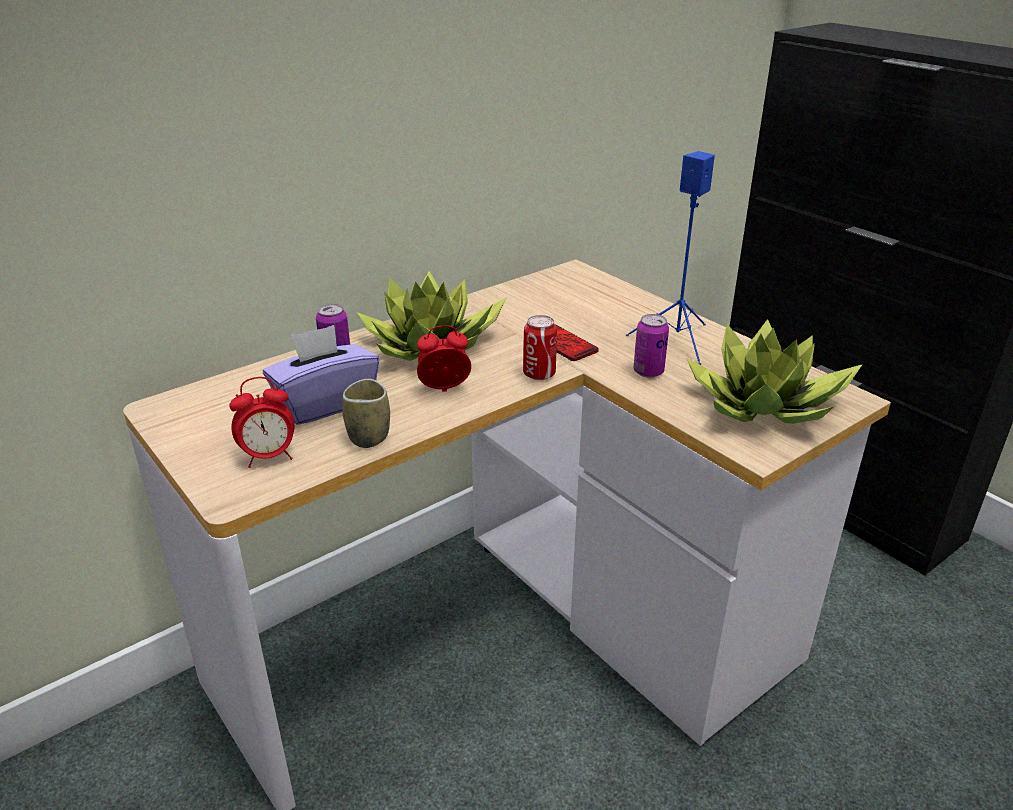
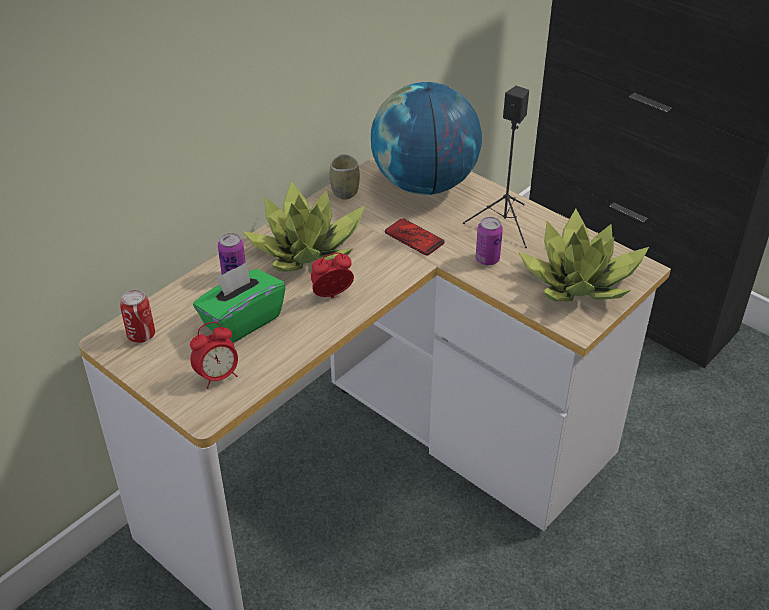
camera: 10 degrees left, 10 degrees up
(325, 403) = (242, 321): purple tissue box -> green tissue box
(369, 437) = (288, 348): cup -> cup (345, 192)
(539, 374) = (402, 271): can -> can (141, 335)
(589, 298) = (424, 184): none -> globe
(677, 341) = (505, 225): blue speaker -> black speaker

